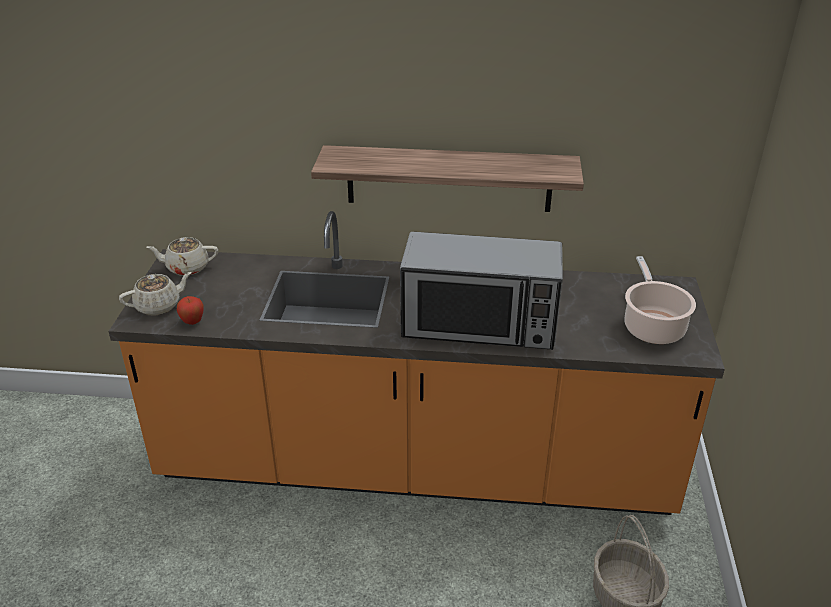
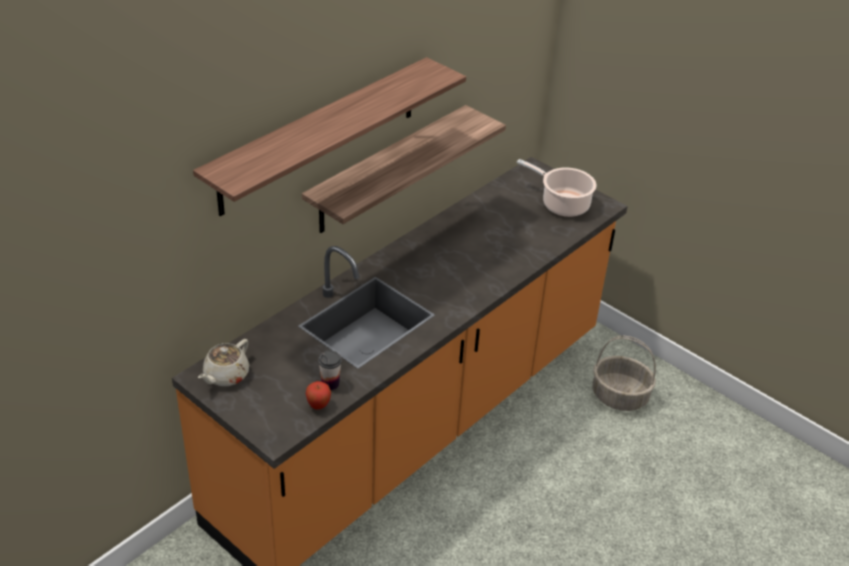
camera: 55 degrees left, 5 degrees up
(159, 306) = (269, 415): beige teapot -> none
(225, 316) = (330, 384): none -> cup
(347, 92) = (320, 135): none -> shelf
(479, 324) = (483, 268): microwave -> none

